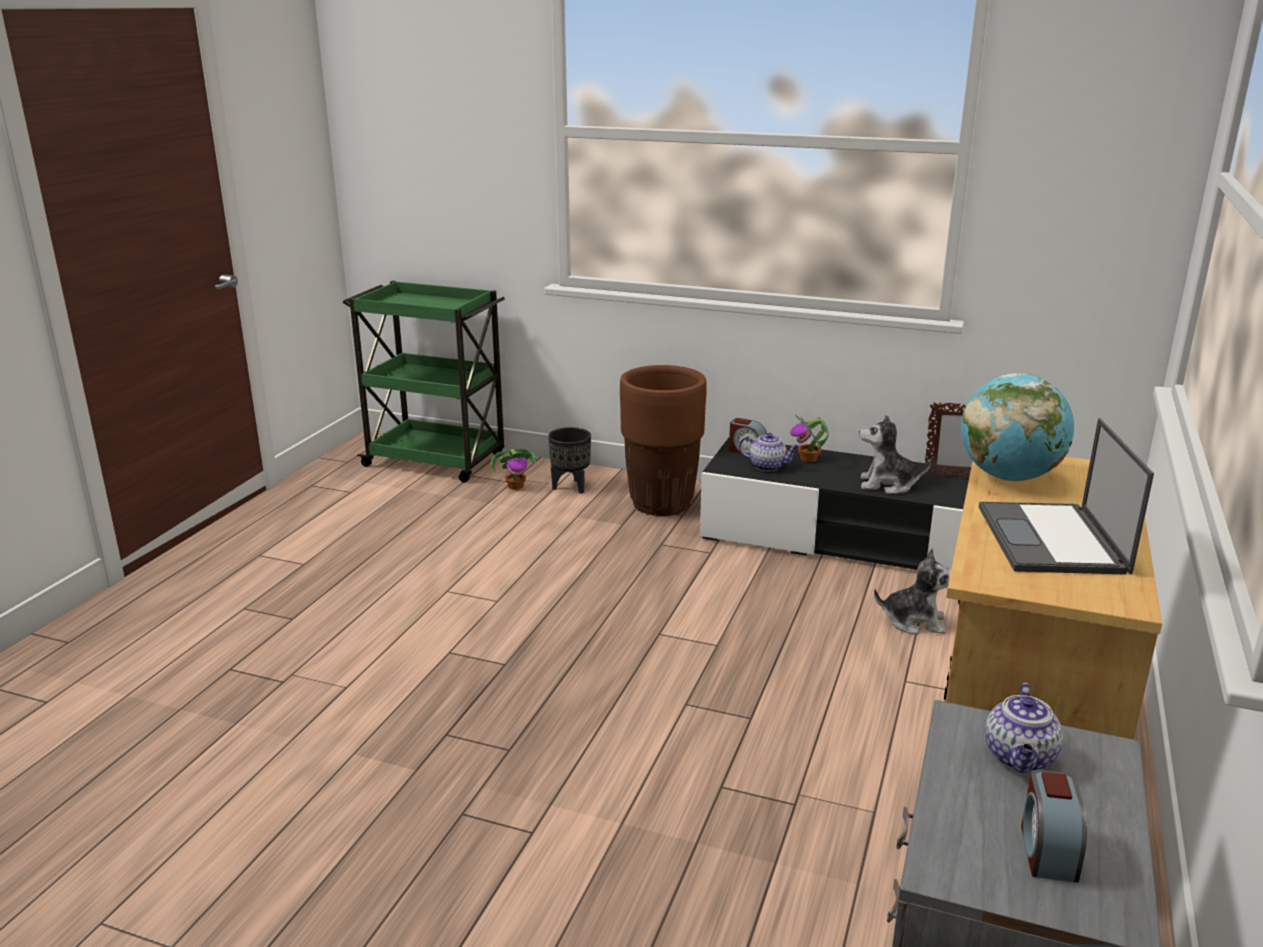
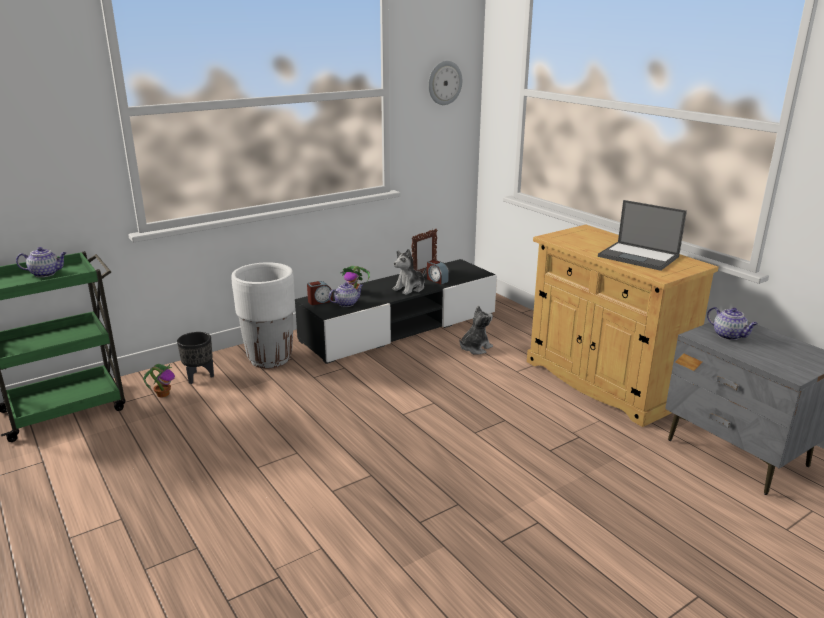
camera: 55 degrees left, 0 degrees up
(441, 302) = (46, 273): none -> teapot
(661, 504) = (270, 359): brown planter -> white planter
(1009, 477) = (573, 243): globe -> none
(1047, 850) = (788, 353): alarm clock -> alarm clock (437, 280)
(1105, 145) = (444, 83): none -> wall clock

